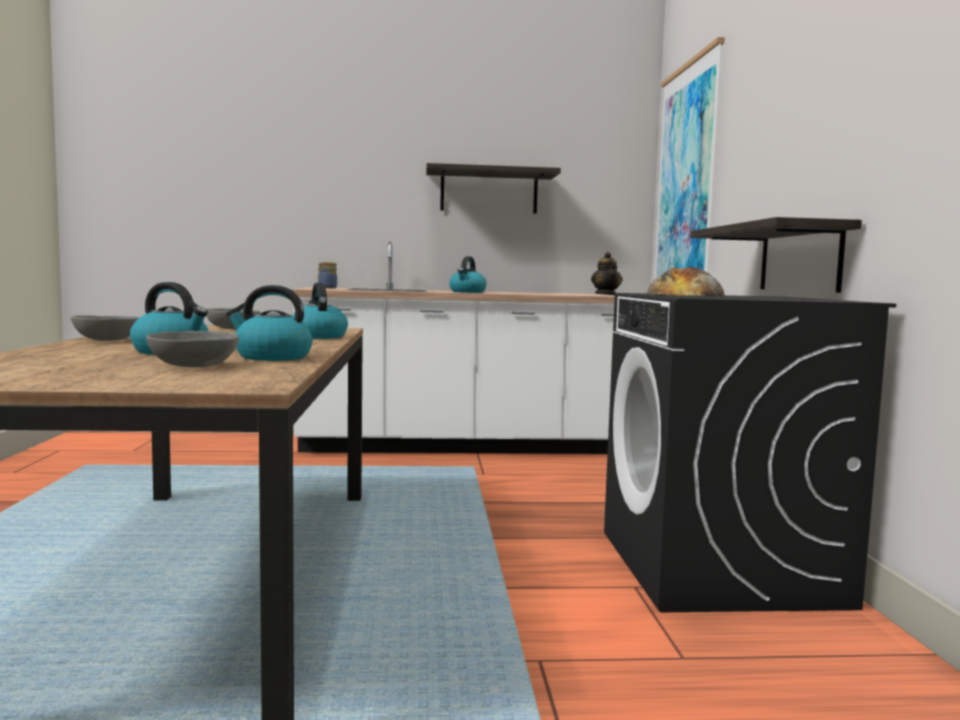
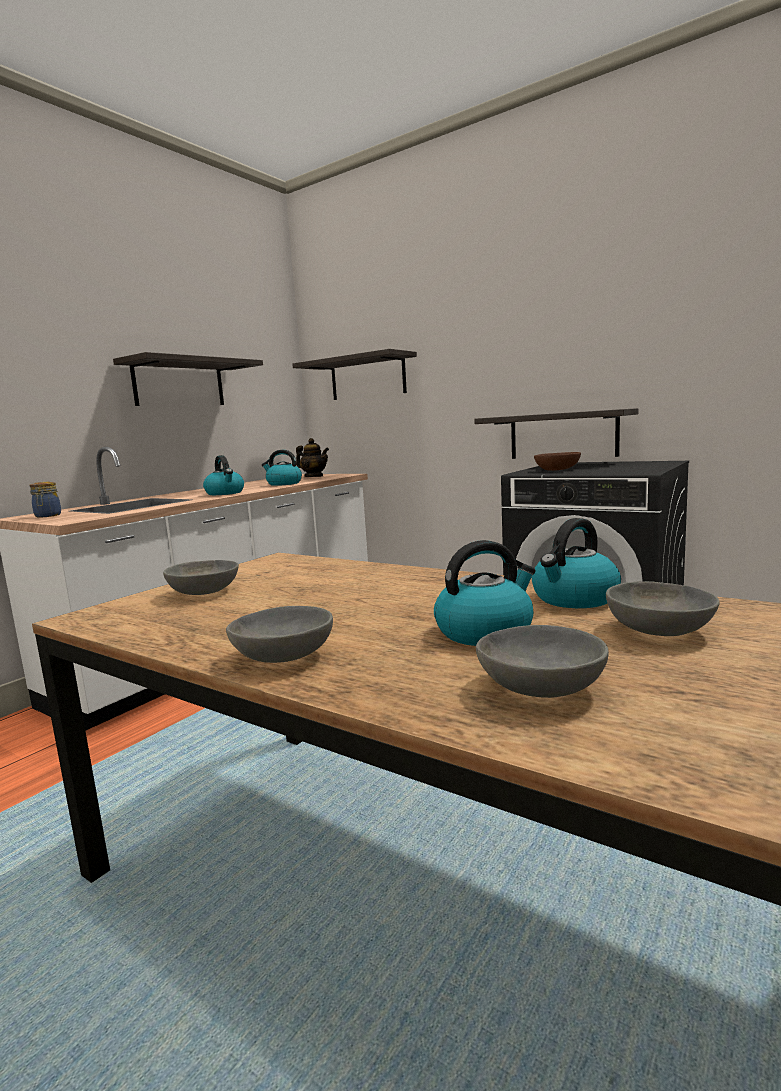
camera: 50 degrees left, 5 degrees up
(65, 358) = (541, 687): none -> grey bowl
(318, 336) = (361, 571): kettle -> kettle (283, 484)
(685, 294) = (557, 470): bread -> brown bowl
(686, 185) = (367, 377): picture -> shelf

